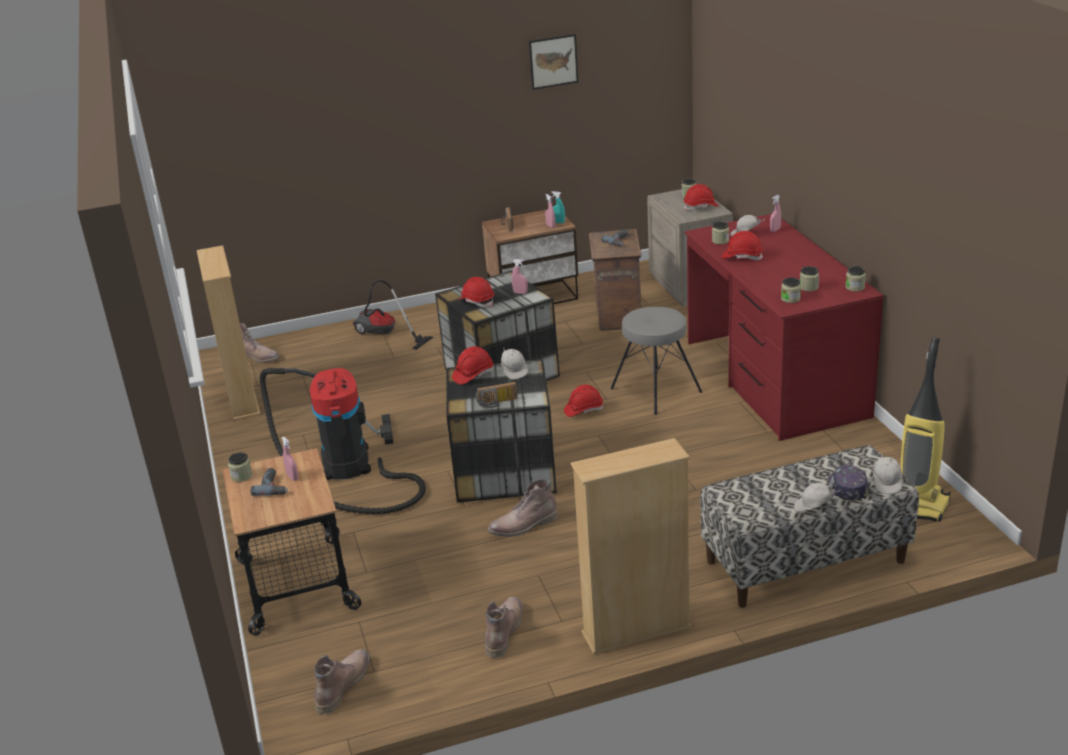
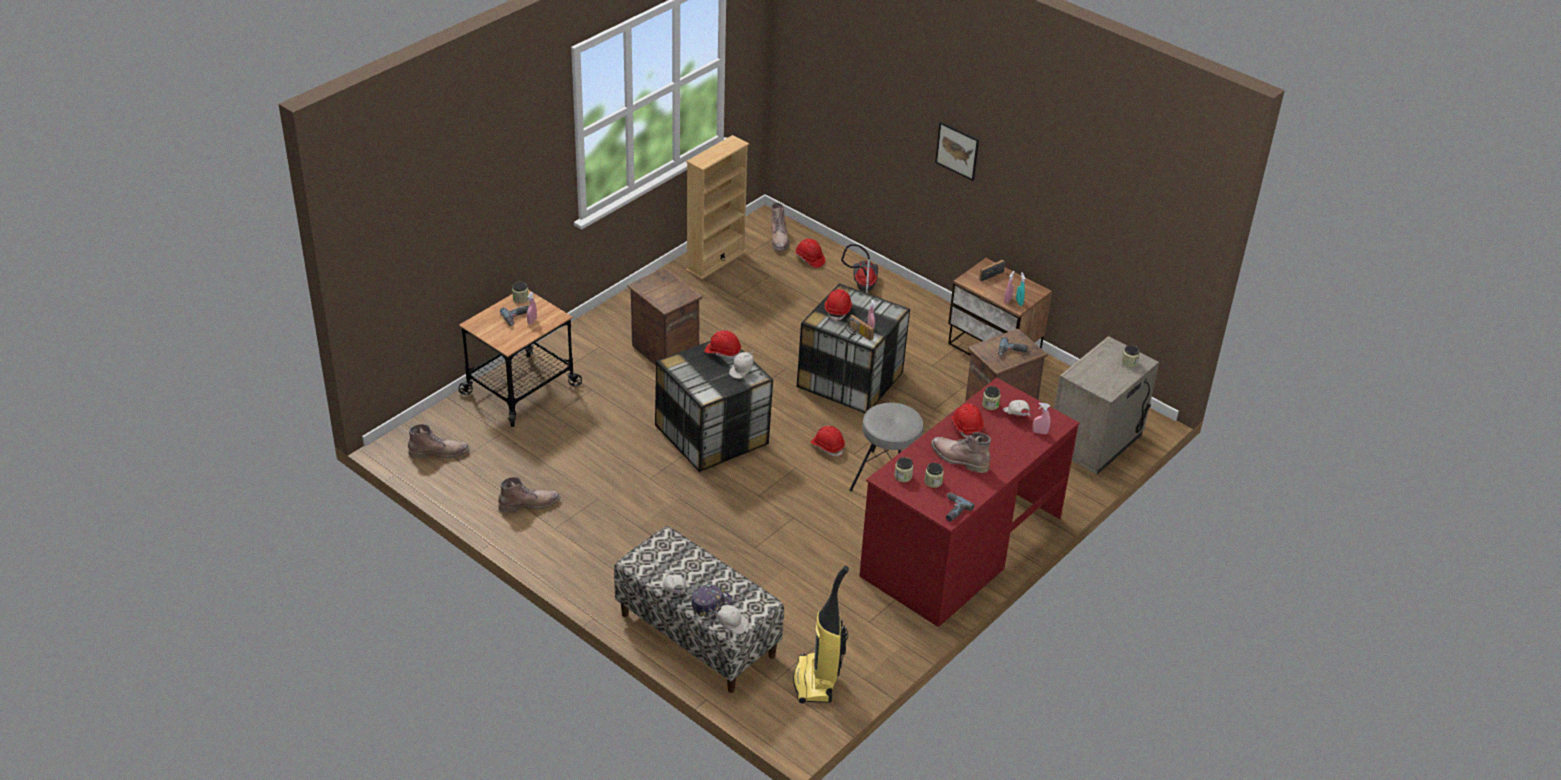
camera: 55 degrees right, 10 degrees up
(348, 467) = (665, 353): vacuum cleaner -> crate
(497, 403) = (689, 379): radio -> radio (857, 333)
(523, 526) = (650, 470): brown boot -> brown boot (958, 458)
(553, 61) = (1083, 164): picture -> picture (957, 150)
(636, 630) = (566, 568): beige bookcase -> none
(701, 207) = (1108, 378): red hard hat -> red hard hat (810, 259)
(855, 287) = (952, 510): jar -> power drill
(887, 483) = (731, 624): white cap -> white cap turned 135 degrees counterclockwise

